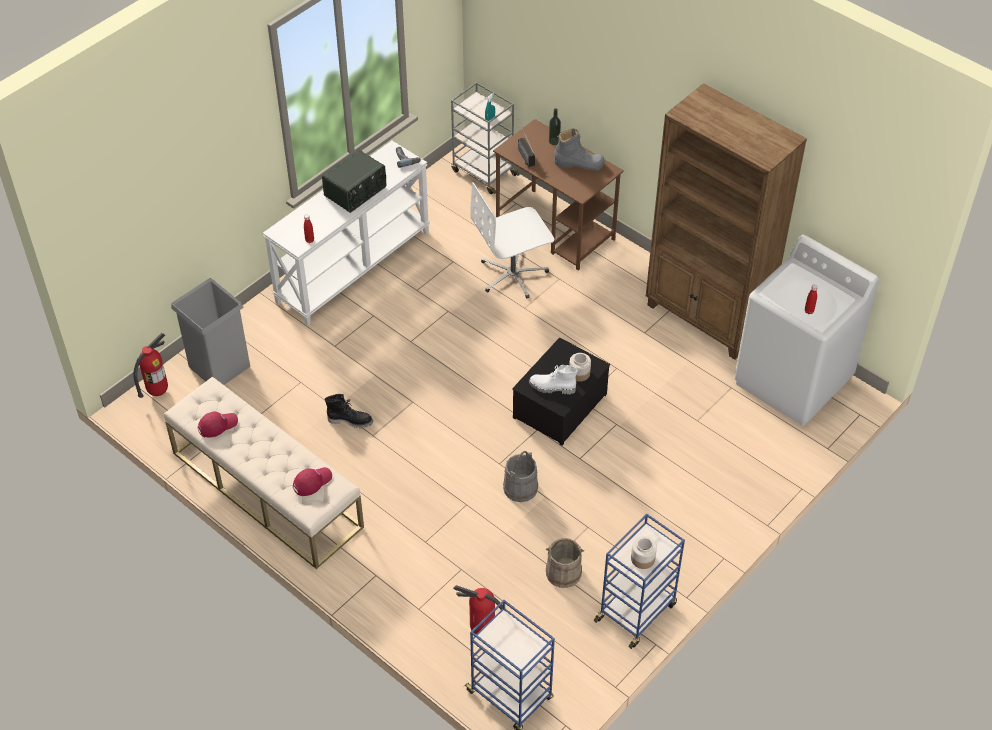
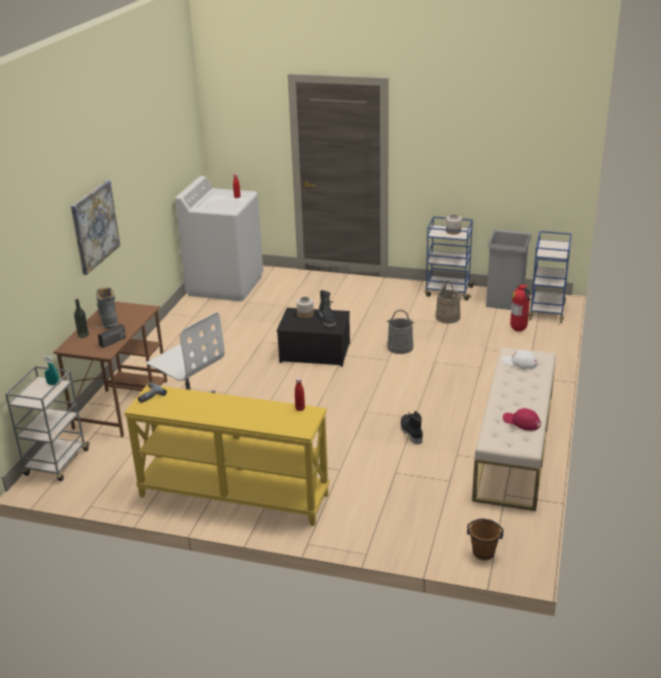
camera: 115 degrees left, 20 degrees down
(158, 391) = (483, 553): fire extinguisher -> brown bucket
(219, 366) = (419, 527): grey trash can -> grey trash can (504, 301)
(312, 482) = (519, 363): red cap -> white cap
(353, 266) = (232, 496): white console table -> yellow console table
(356, 192) = (215, 406): radio -> none
(552, 388) = (328, 320): white boot -> black boot
(642, 106) = (94, 226): none -> picture
(706, 318) = (187, 322): brown bookcase -> none

